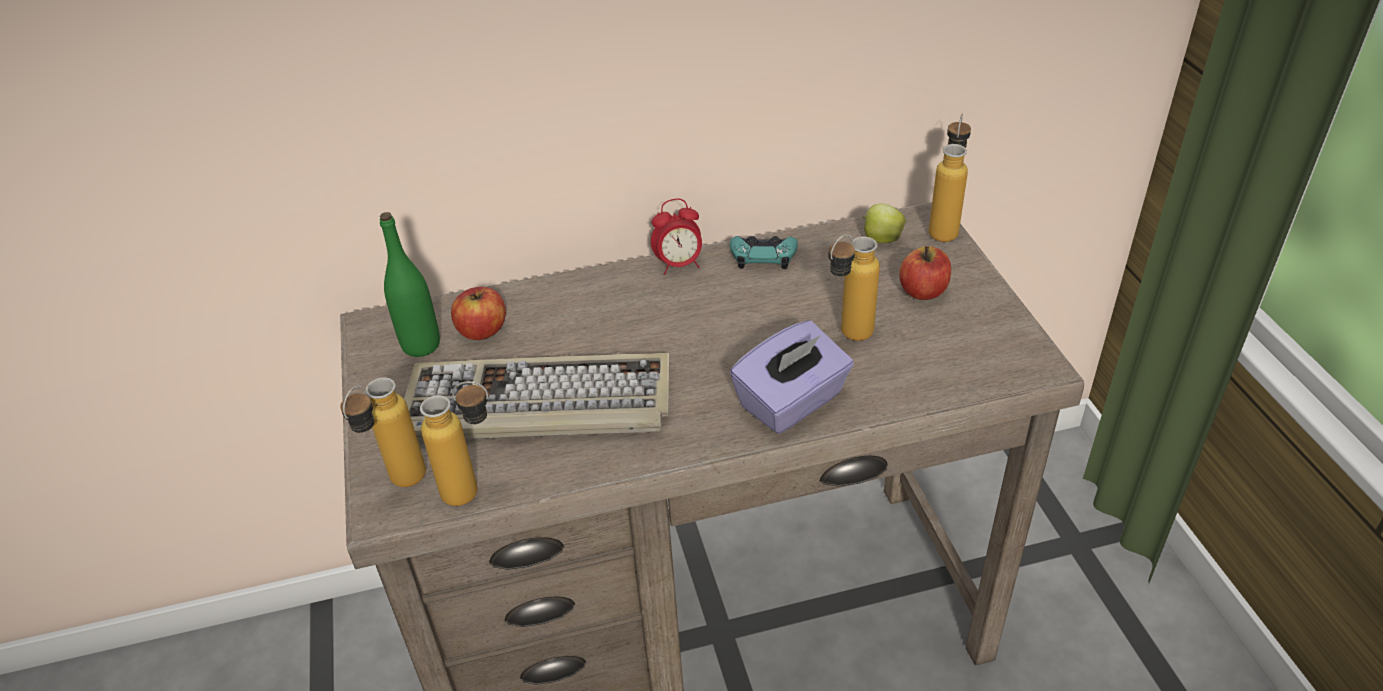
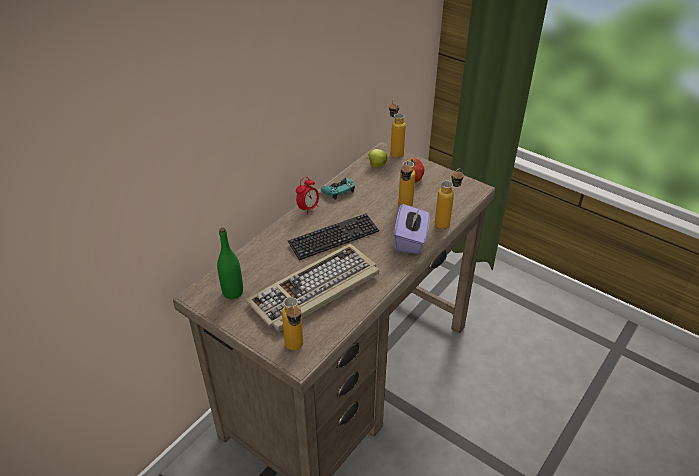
camera: 40 degrees left, 0 degrees up
(475, 492) = (330, 334): bottle -> bottle (446, 222)
(482, 330) = (254, 273): apple -> none
(664, 333) = (334, 238): none -> keyboard

